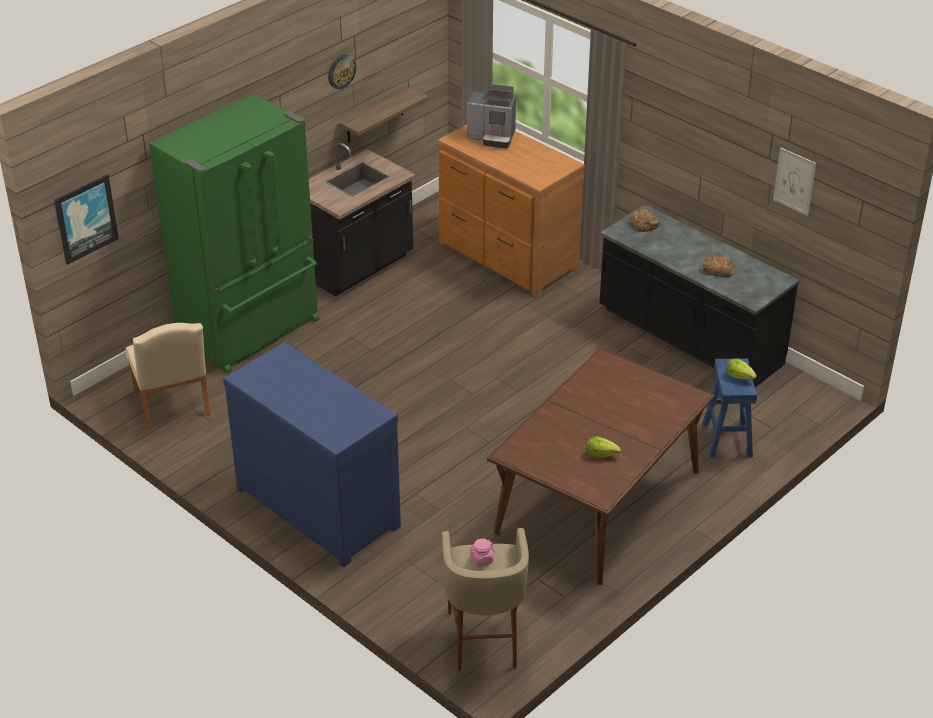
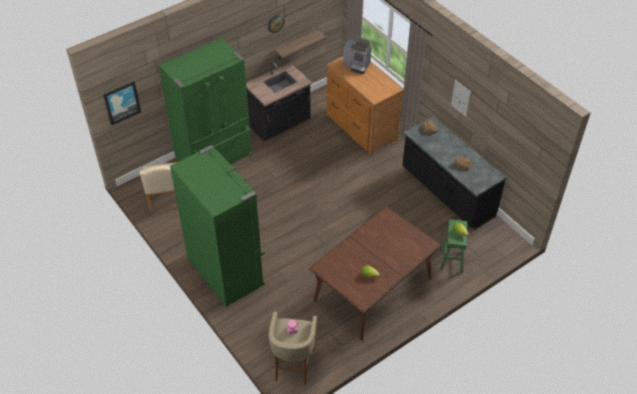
camera: 10 degrees right, 10 degrees up
(320, 505) = (227, 270): blue dresser -> green fridge
(728, 439) = (452, 260): blue stool -> green stool
(794, 181) = (508, 127): picture -> picture (461, 98)

